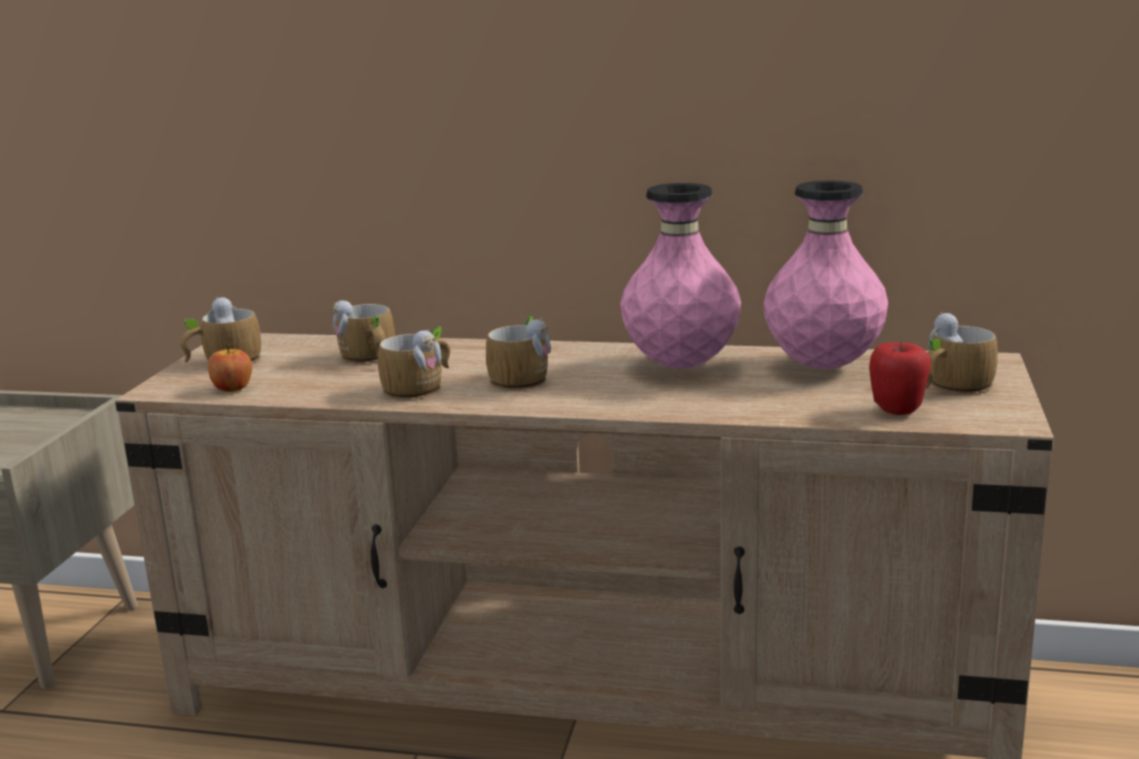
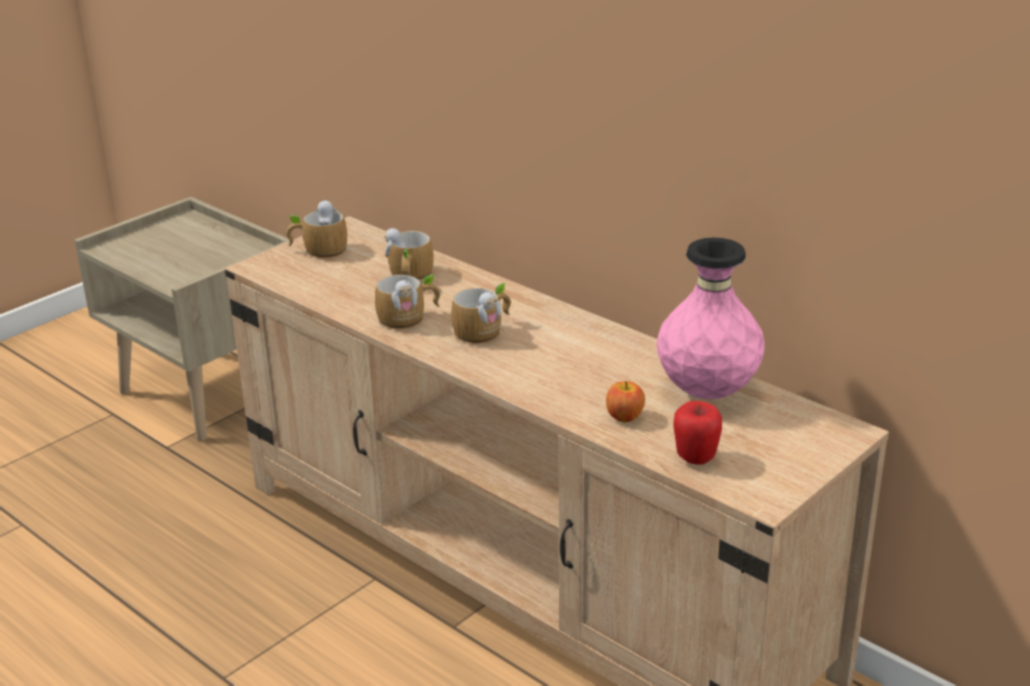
camera: 30 degrees right, 10 degrees up
(233, 388) = (298, 280): apple -> apple (625, 416)
(681, 366) = (605, 356): pink vase -> none
(951, 386) = (774, 448): mug -> none

